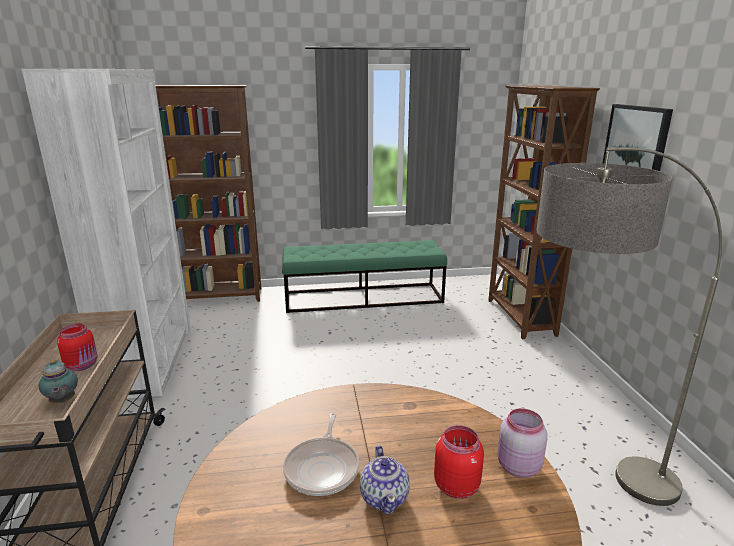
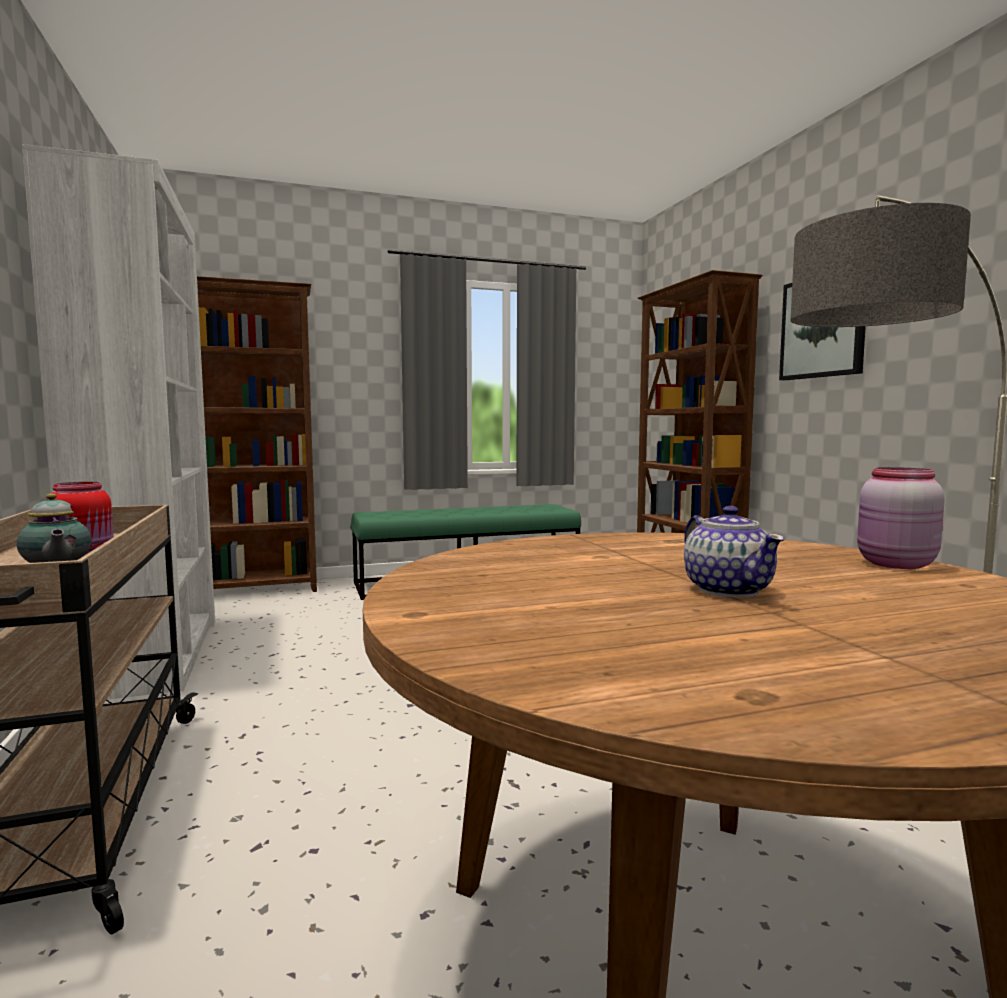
camera: 10 degrees left, 15 degrees down
(323, 468) = (595, 577): frying pan -> none
(456, 485) = (826, 577): red jar -> none

